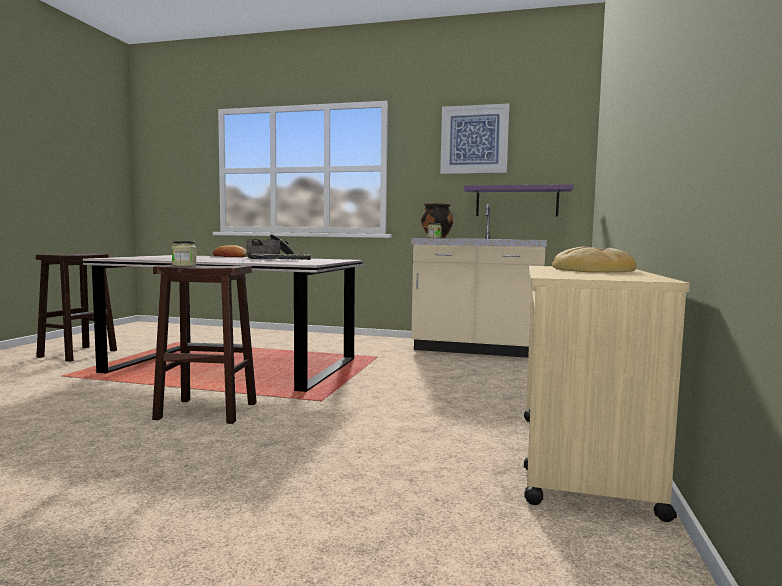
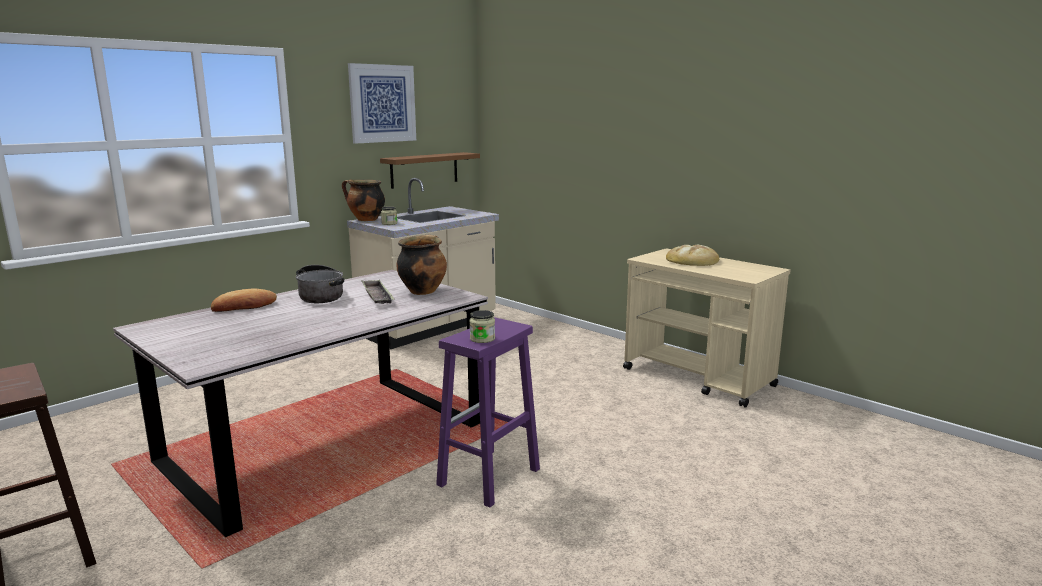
camera: 60 degrees left, 10 degrees up
(205, 411) = (488, 478): brown stool -> purple stool
(310, 261) = (423, 291): none -> cooking pot
(517, 201) = (424, 170): purple shelf -> brown shelf

